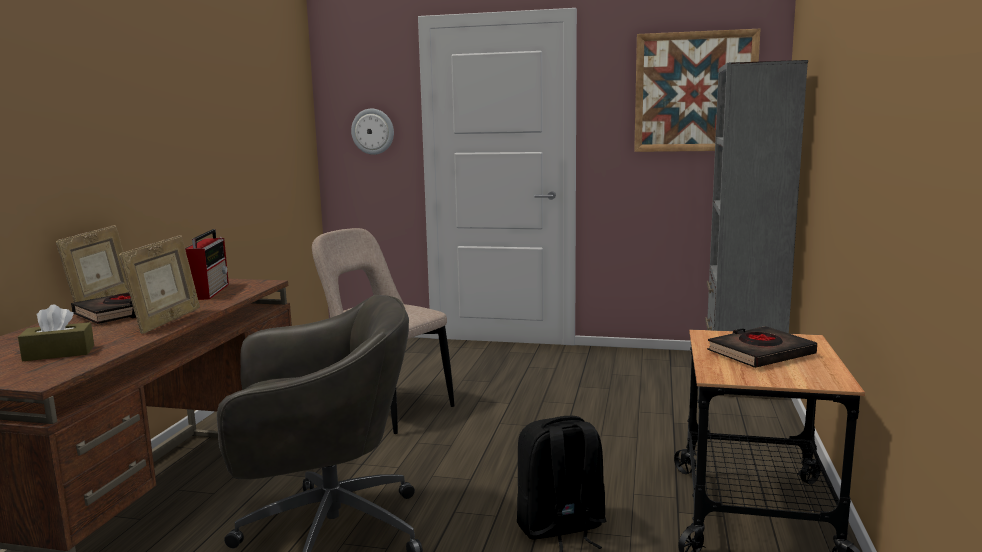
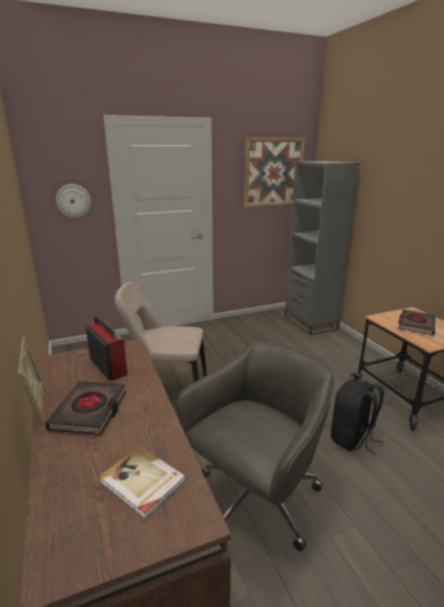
camera: 35 degrees left, 10 degrees up
(59, 353) = (142, 482): brown tissue box -> book
(167, 321) = (149, 410): picture frame -> none

